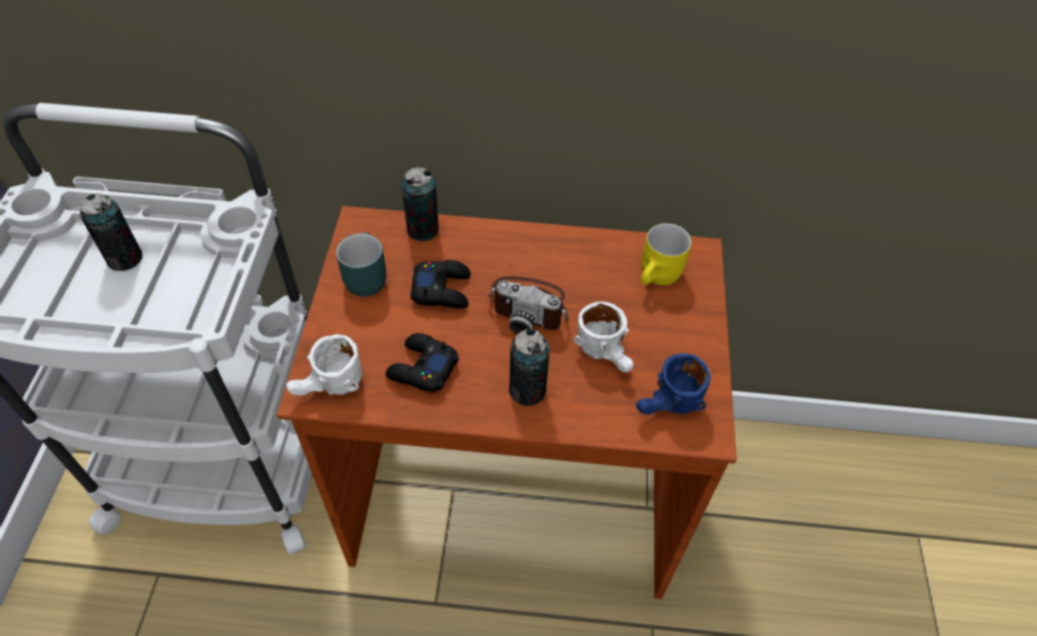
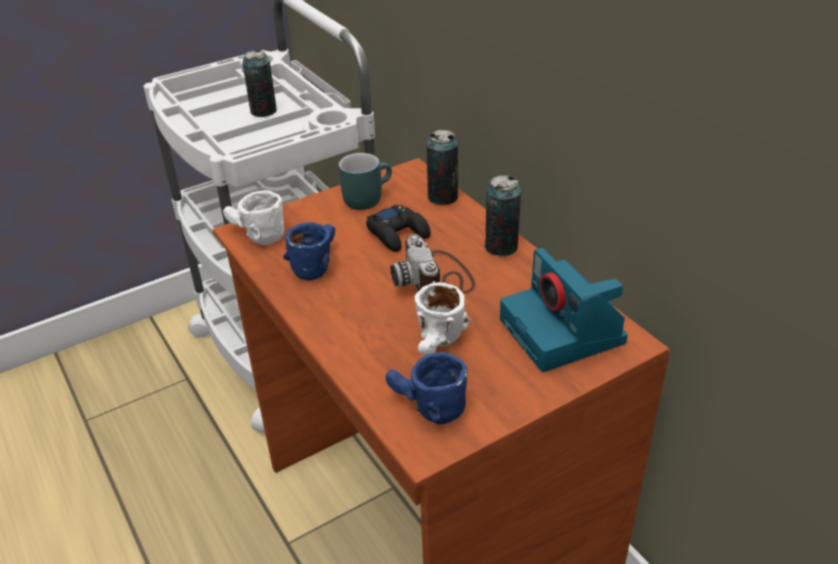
camera: 55 degrees right, 15 degrees down
(422, 368) = (315, 263): black game controller -> blue mug
(527, 390) = (352, 321): can -> can (501, 247)
(659, 277) = (564, 332): yellow mug -> camera

